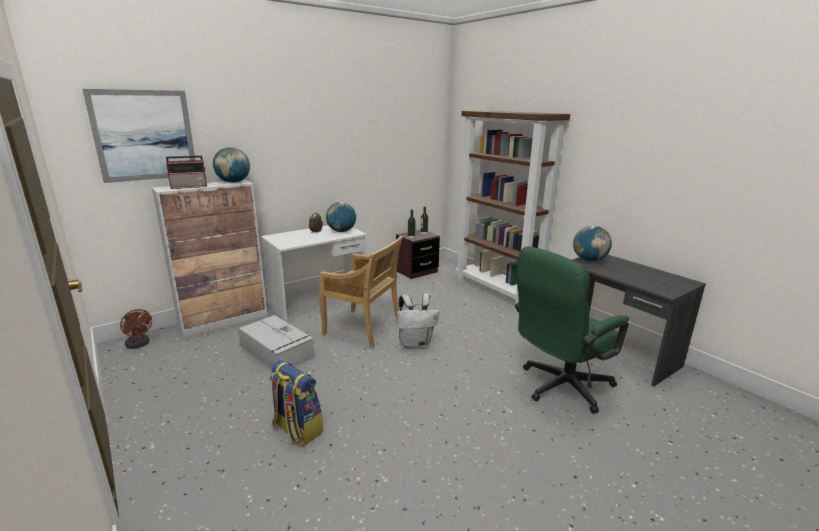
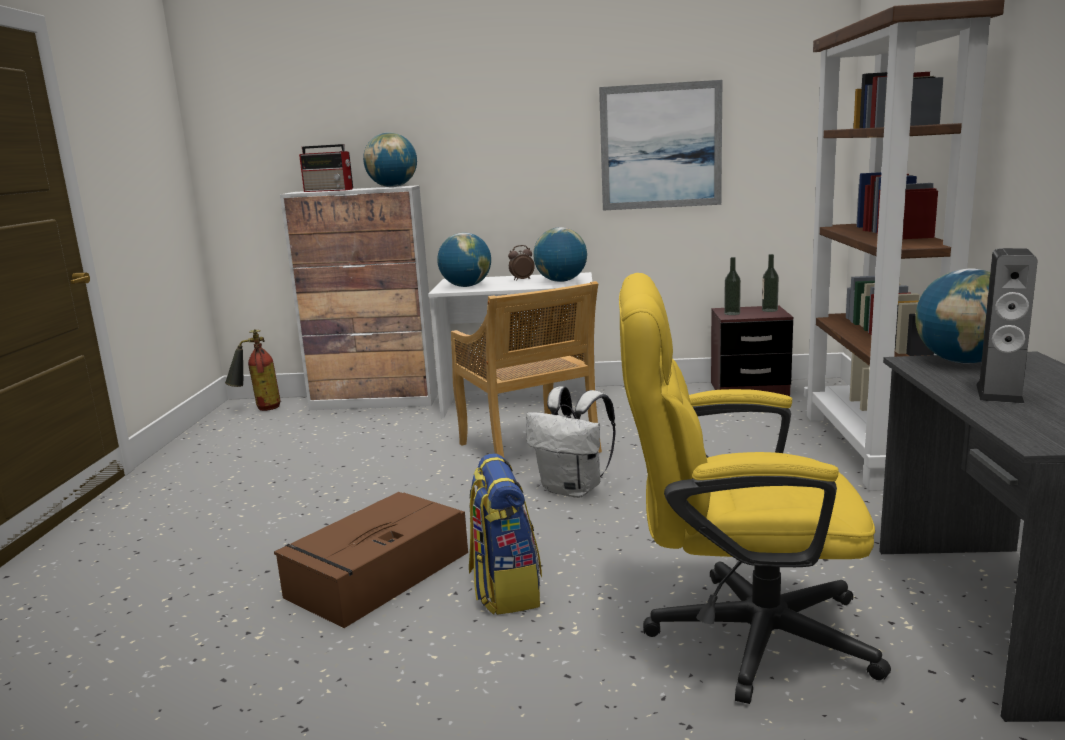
camera: 40 degrees right, 5 degrees down
(139, 345) = (258, 409): brown fan -> fire extinguisher
(144, 135) = (291, 120): picture -> picture (660, 146)
(277, 352) = (375, 450): grey storage box -> none
(292, 241) = (466, 286): none -> globe
(296, 429) = (261, 540): backpack -> backpack (505, 589)
(393, 422) = (376, 575): none -> brown storage box
(559, 387) = (738, 634): green office chair -> yellow office chair
(623, 273) = (999, 393): none -> speaker

